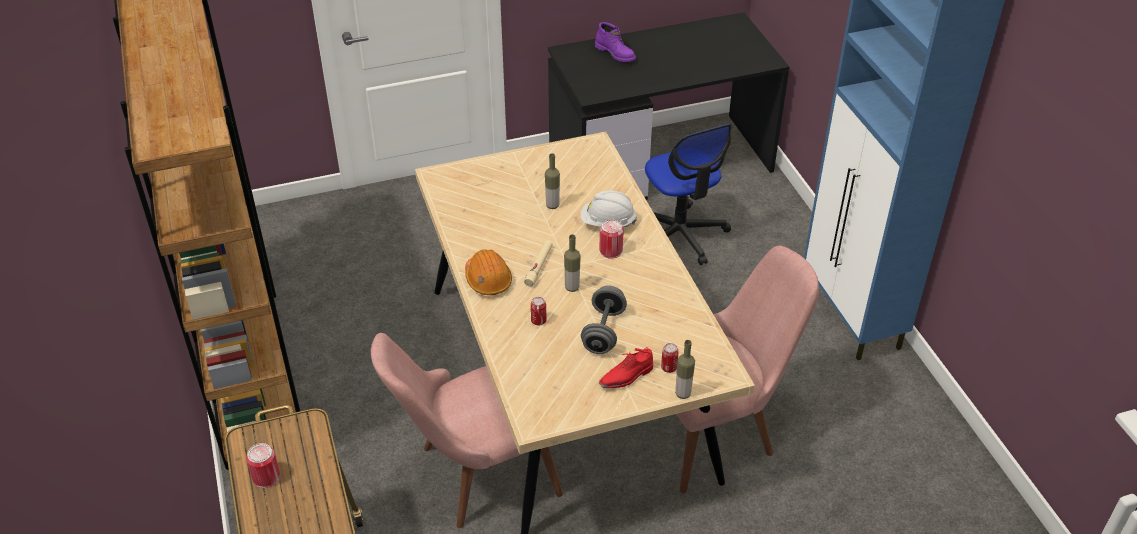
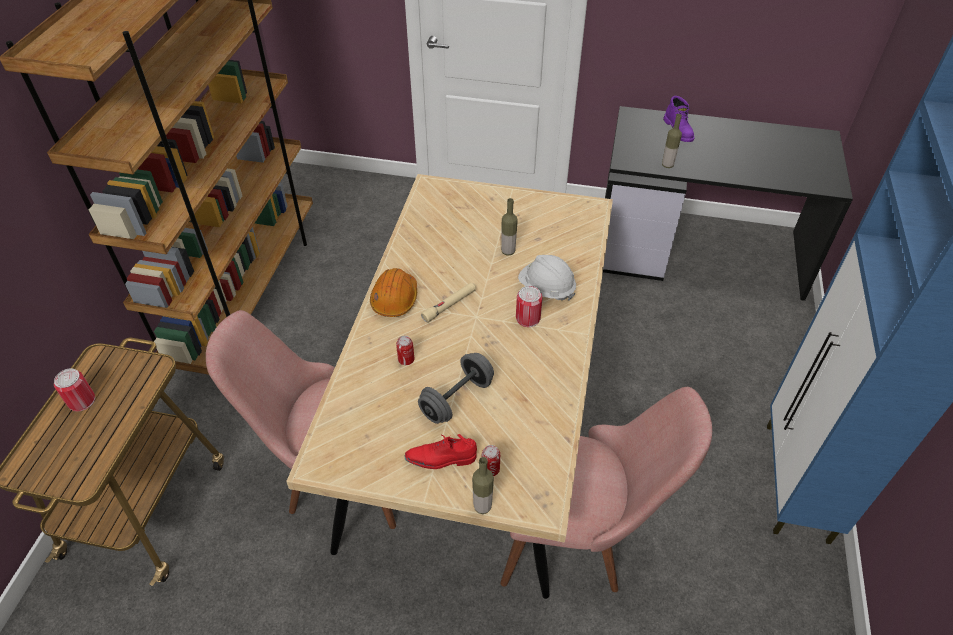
camera: 30 degrees right, 5 degrees up
(572, 287) = (462, 340): bottle -> bottle (667, 165)
(680, 235) = (671, 326): office chair -> none

